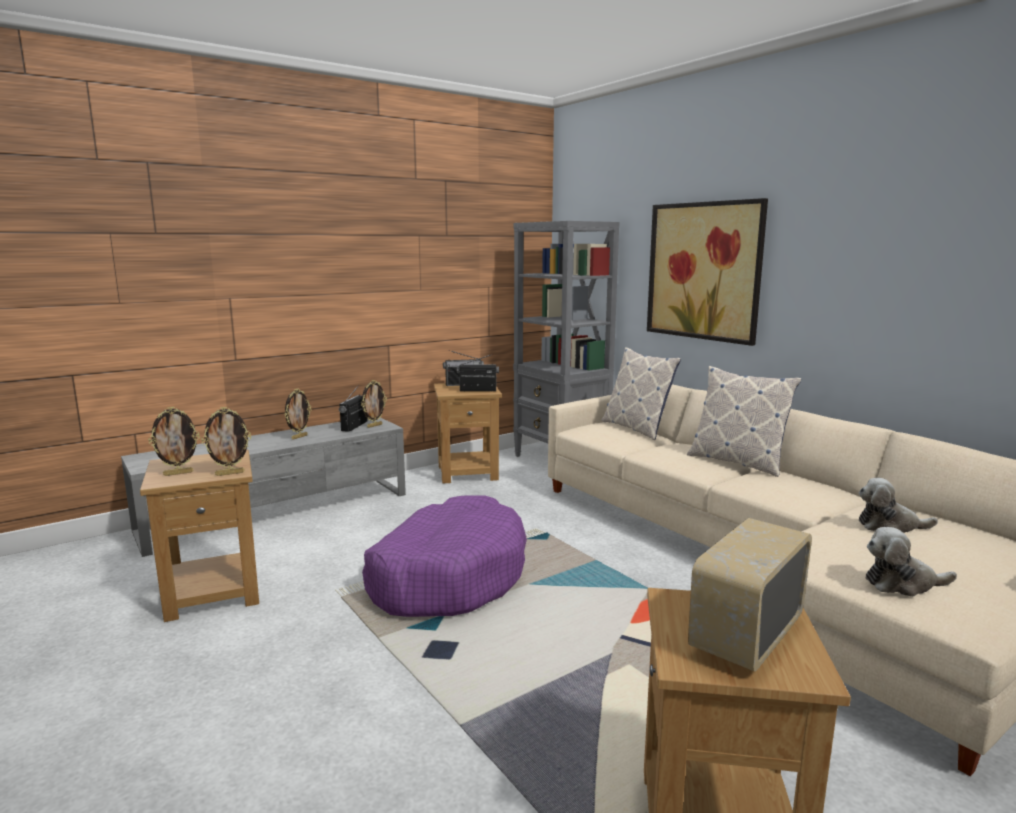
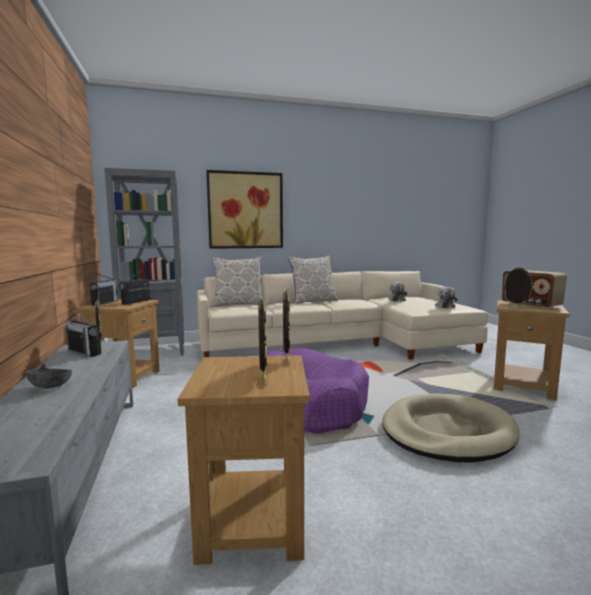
camera: 70 degrees left, 5 degrees down
(266, 440) = (52, 387): none -> grey bowl
(299, 437) = (74, 372): picture frame -> picture frame (516, 308)
(407, 698) = (446, 432): none -> beige dog bed

